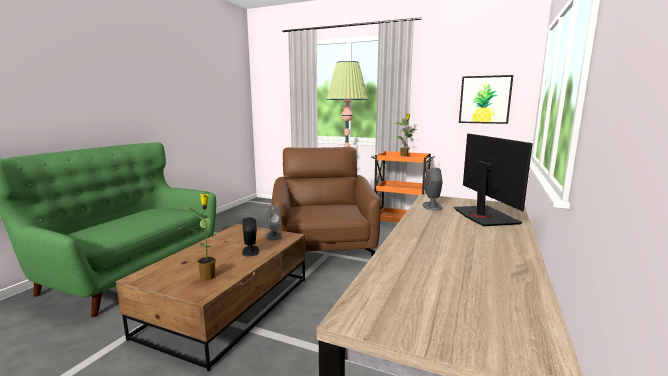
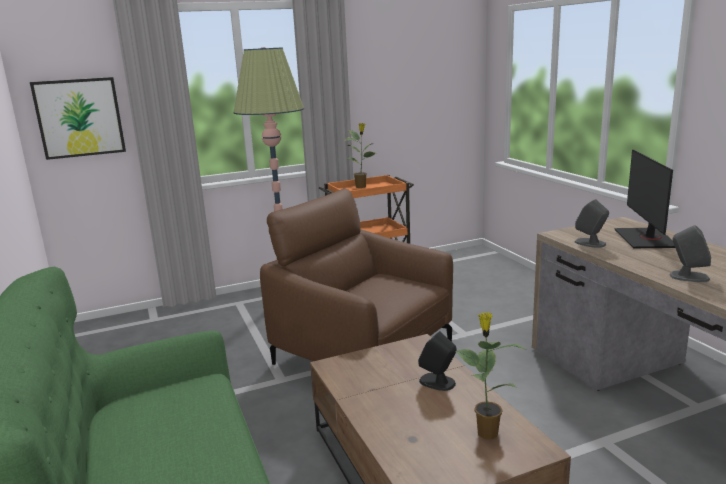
camera: 45 degrees left, 5 degrees up
(273, 236) = (404, 352): grey speaker -> grey speaker (688, 277)
(484, 216) = (645, 239): monitor -> monitor turned 120 degrees counterclockwise
(485, 99) = (433, 93): picture -> picture (79, 117)

